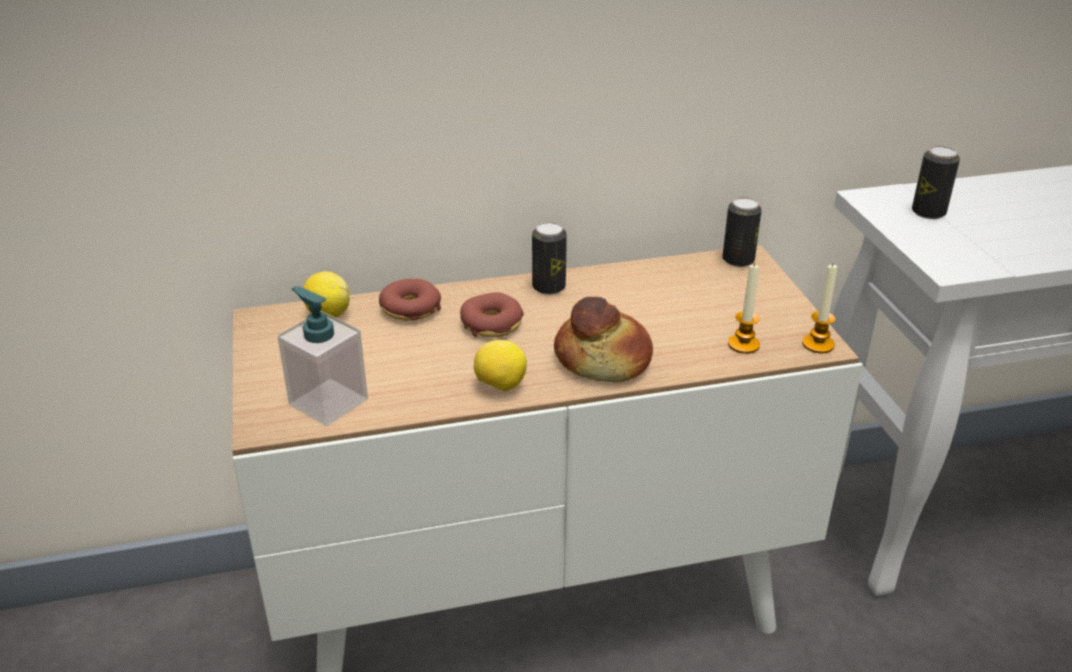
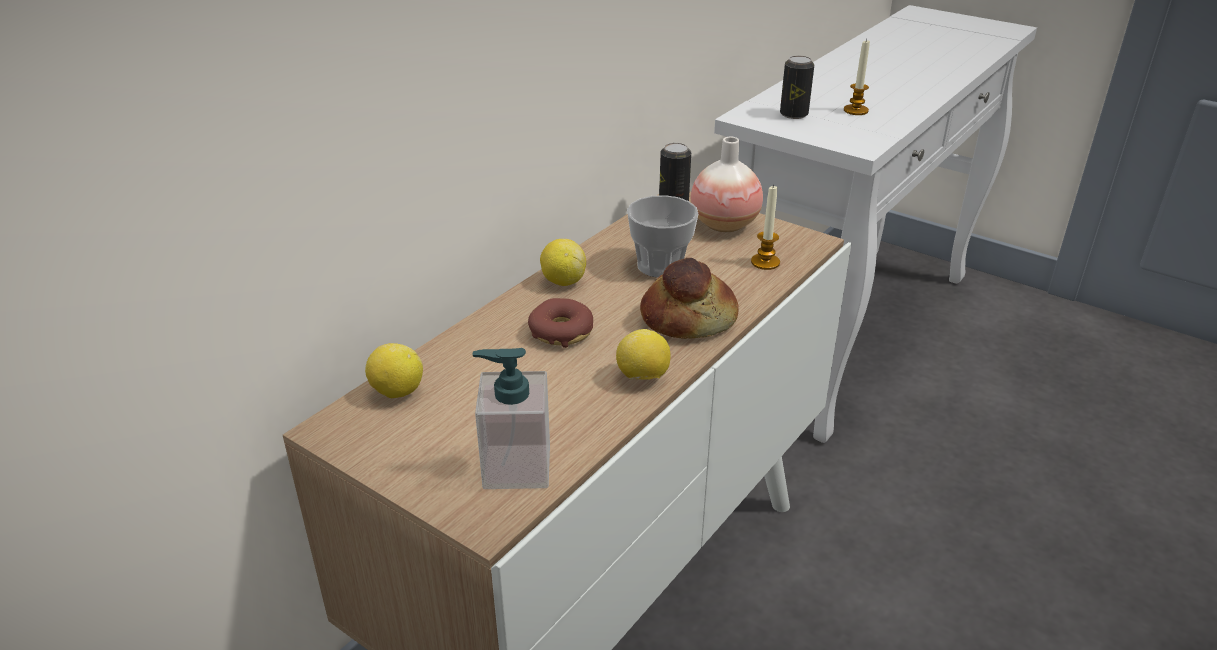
camera: 40 degrees left, 0 degrees up
(410, 309) = (470, 351): donut -> none
(548, 287) = (563, 281): can -> lemon
(645, 308) = (660, 265): none -> cup
(756, 297) = (724, 224): none -> vase
(818, 344) = (809, 241): candle -> candle (855, 110)

